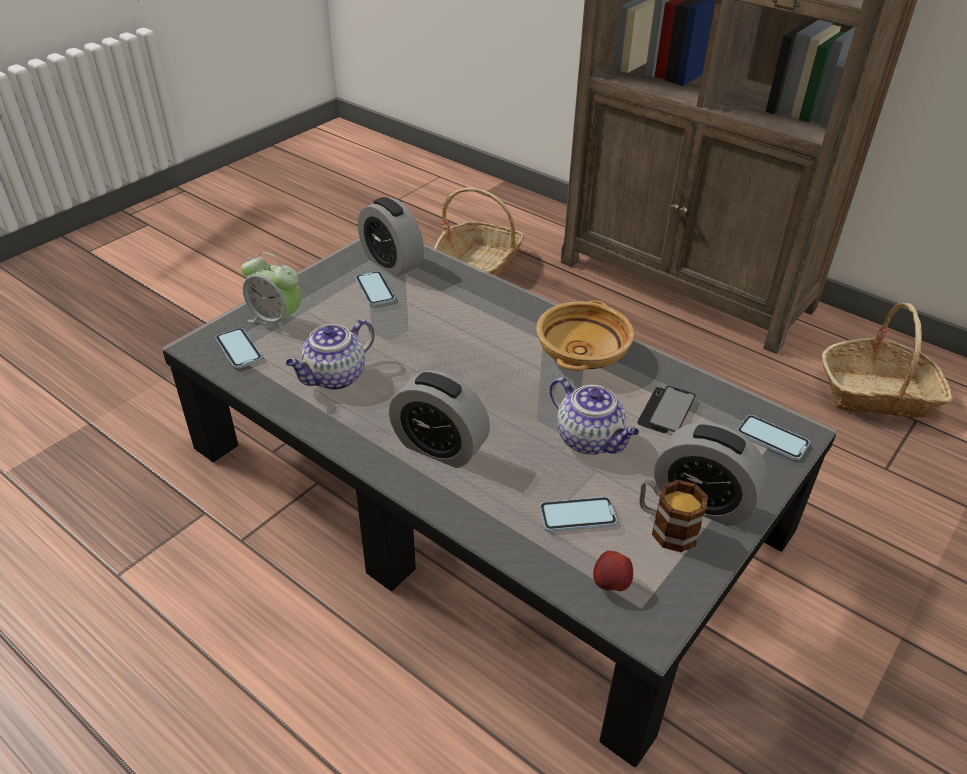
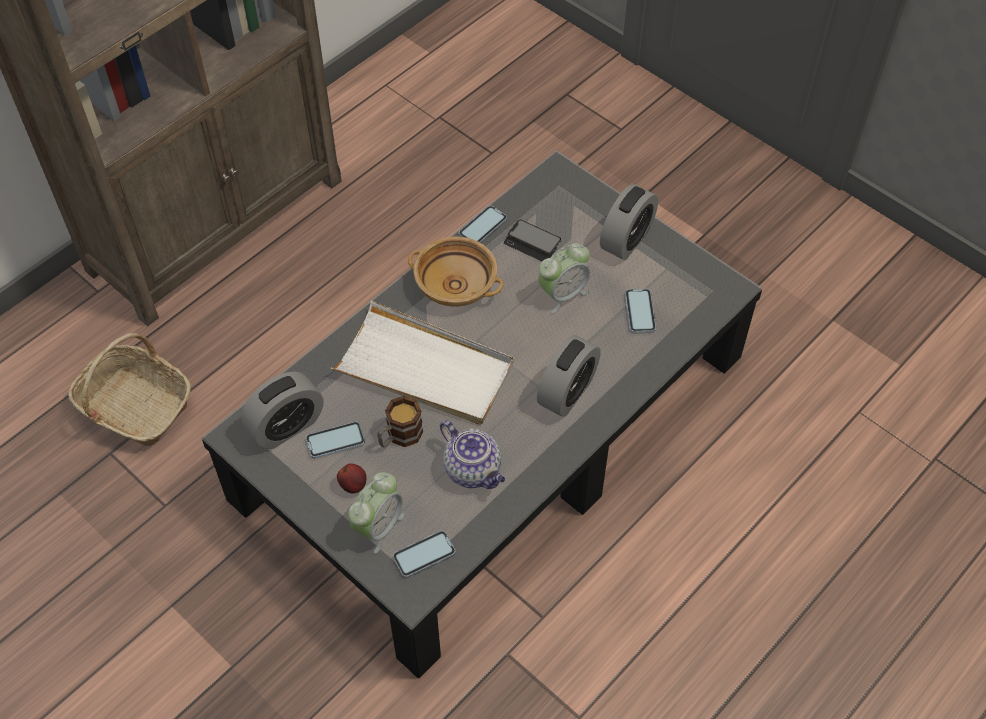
camera: 85 degrees left, 15 degrees up
(464, 338) = (425, 369): none -> white tray
(590, 440) = (563, 294): teapot -> alarm clock
(611, 584) = (699, 301): apple -> apple (353, 485)
(665, 527) = (650, 264): mug -> mug (399, 436)
(772, 439) = (566, 187): phone -> phone (482, 227)
(877, 394) = (405, 130): basket -> none

